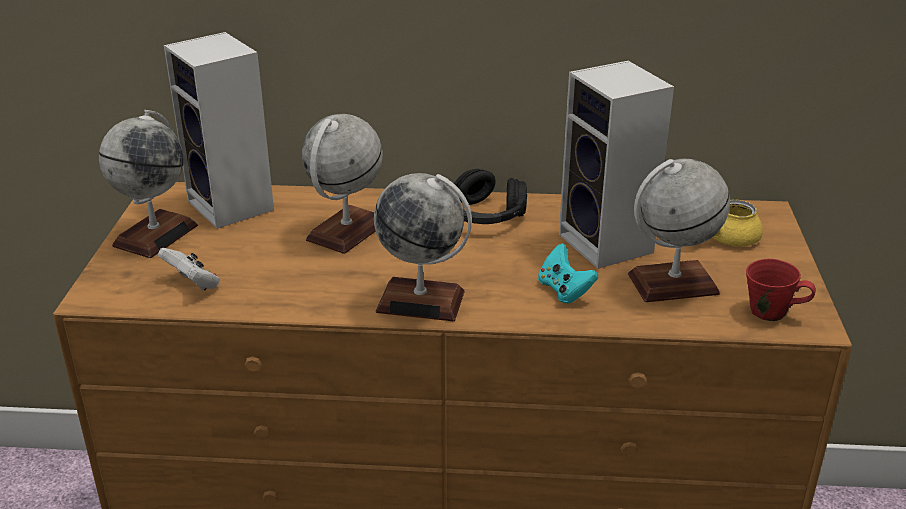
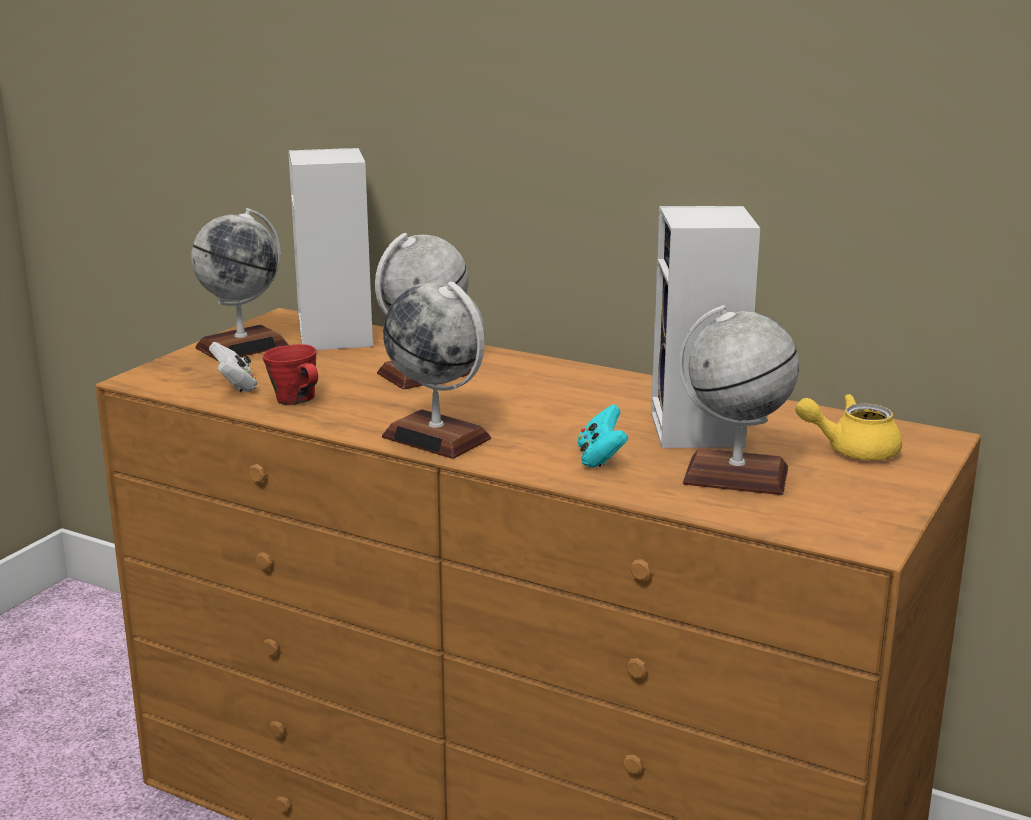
camera: 25 degrees right, 10 degrees down
(483, 216) = (584, 385): black headphones -> none
(770, 312) = (827, 521): red mug -> red mug (295, 400)

